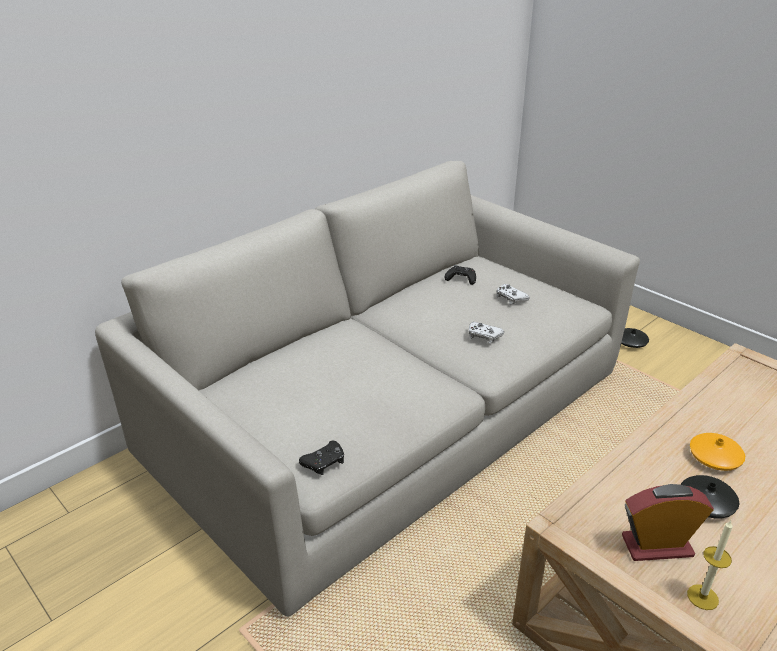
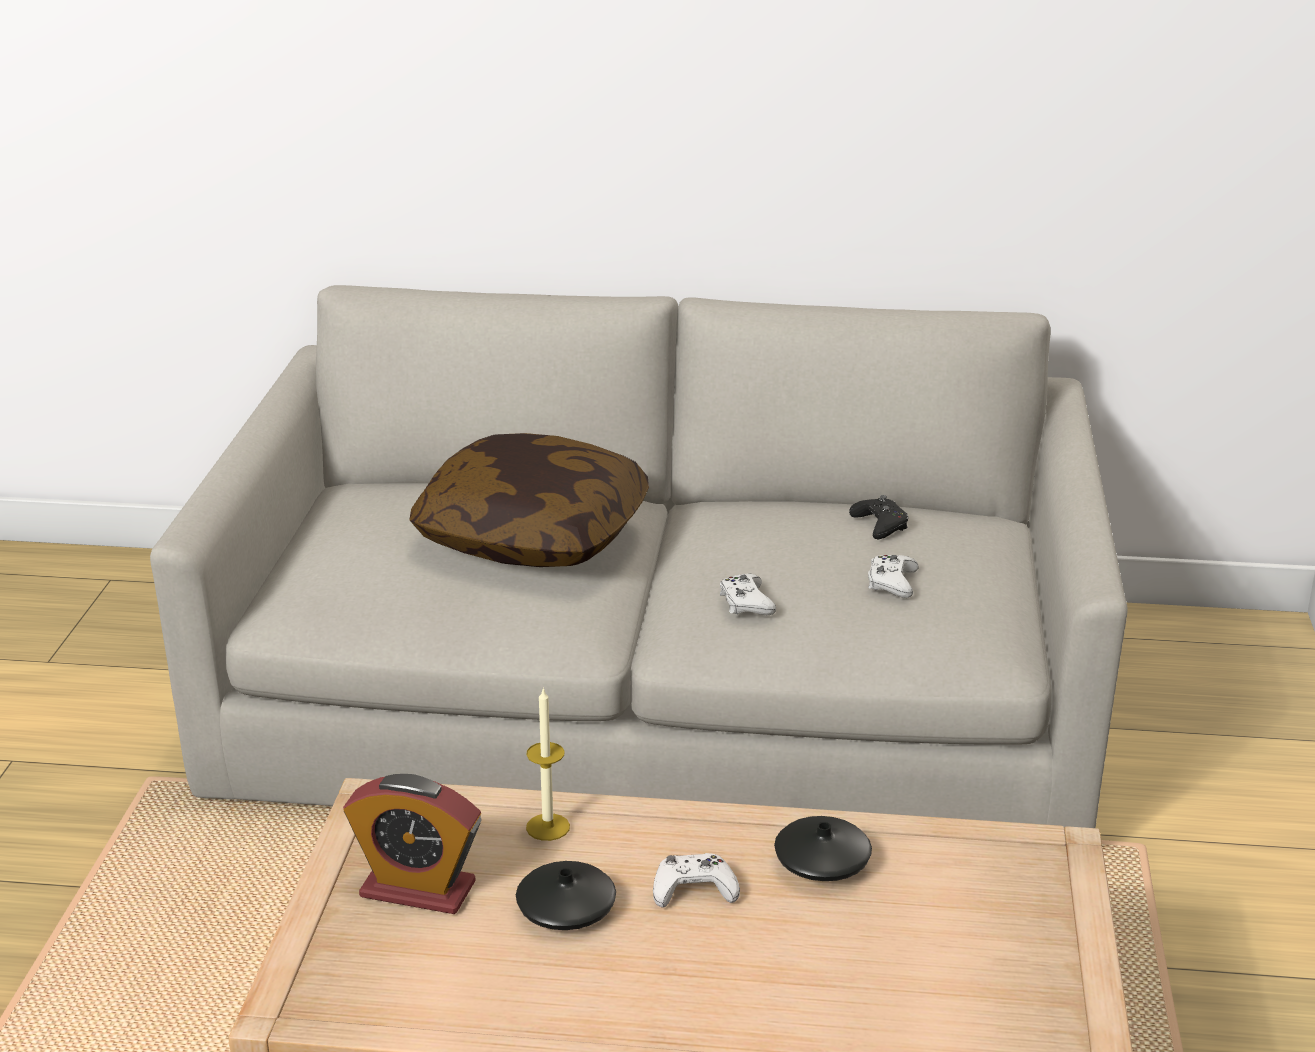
camera: 50 degrees right, 5 degrees down
(324, 462) = (304, 607): black game controller -> none
(352, 360) = (533, 536): none -> pillow
(631, 342) = (1239, 852): black vase -> black vase (822, 861)
(657, 546) = (417, 889): alarm clock -> alarm clock turned 150 degrees clockwise
(702, 597) = (353, 951): candle -> candle (548, 827)
(714, 457) = (694, 889): orange vase -> white game controller

